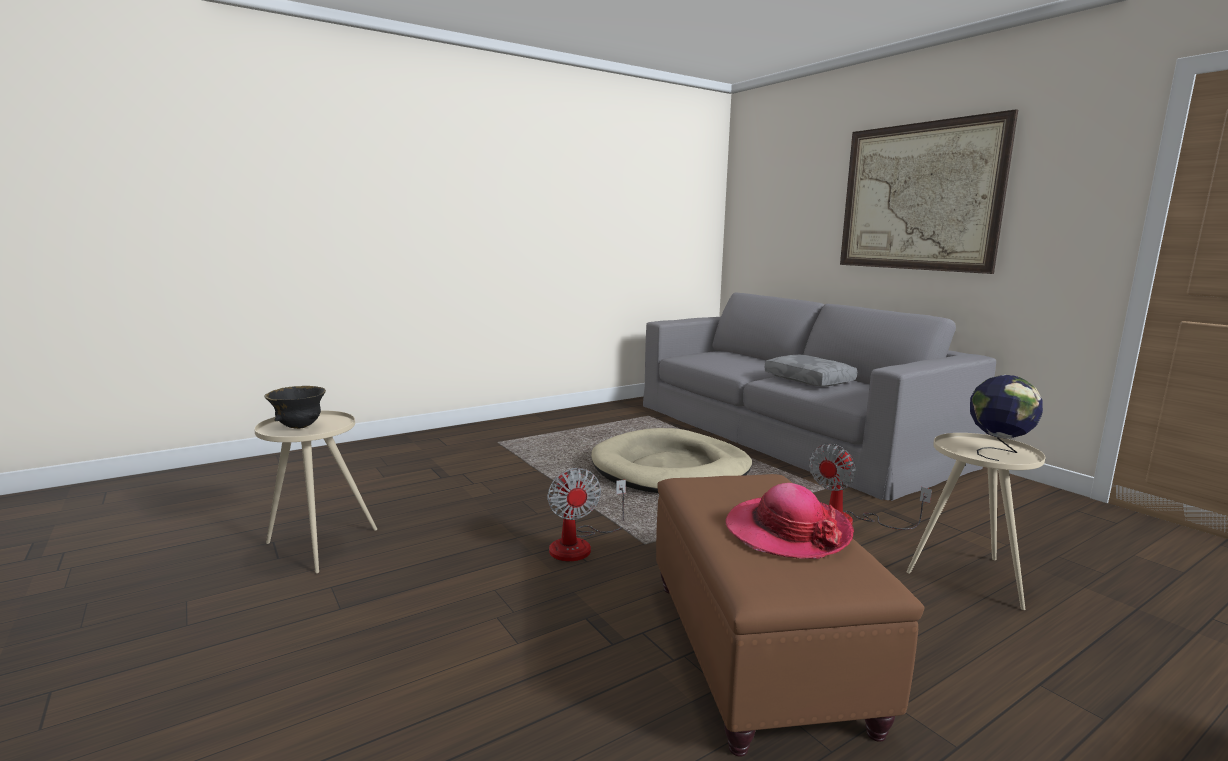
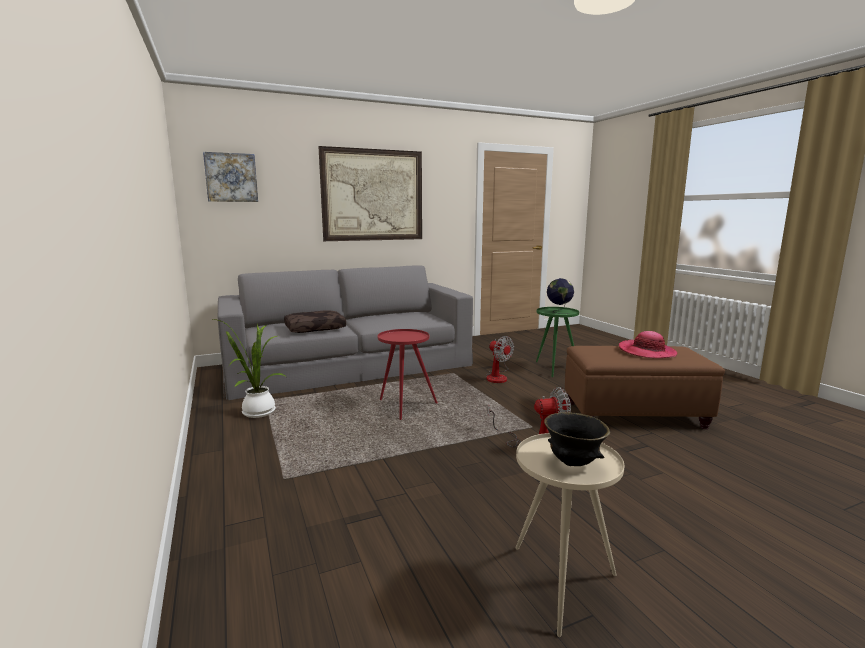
camera: 80 degrees left, 0 degrees up
(621, 417) = (256, 412): none -> potted plant
(671, 469) = (404, 407): beige dog bed -> red side table
(731, 364) = (315, 328): none -> brown pillow
(765, 185) = (231, 177): none -> picture
(810, 380) = (382, 320): grey pillow -> none
(967, 577) = (554, 369): beige side table -> green side table

